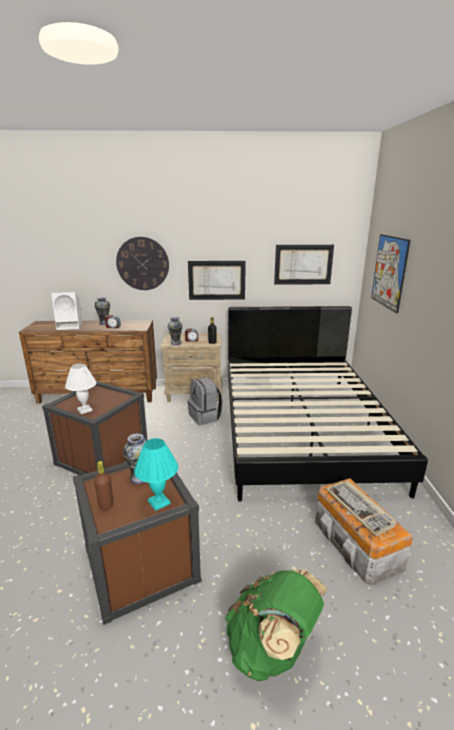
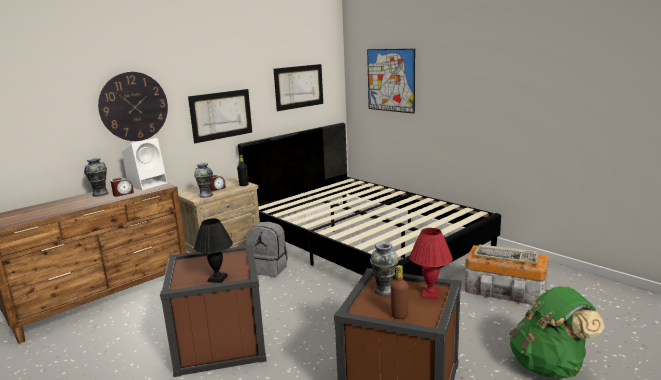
camera: 40 degrees left, 5 degrees down
(70, 326) = (57, 208): white speaker -> white speaker (148, 184)
(85, 410) = (217, 278): white table lamp -> black table lamp
(158, 502) = (429, 294): turquoise table lamp -> red table lamp

